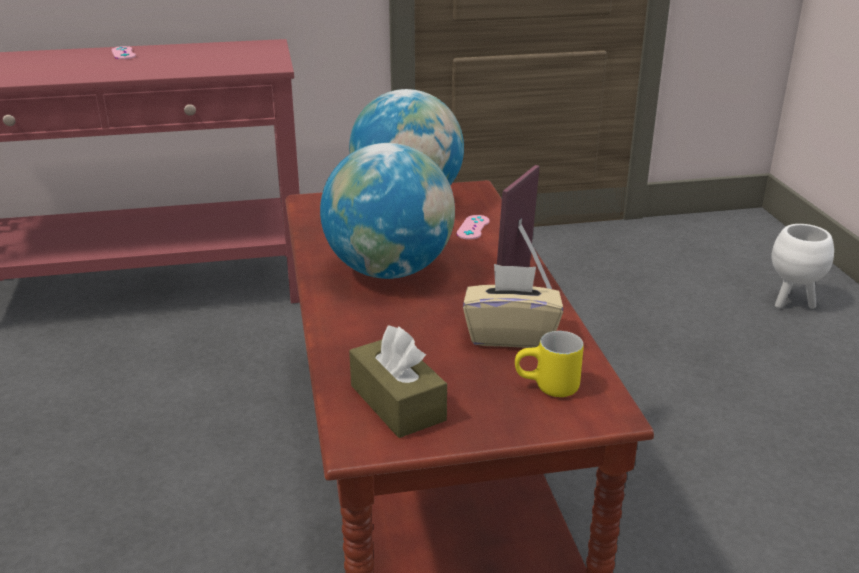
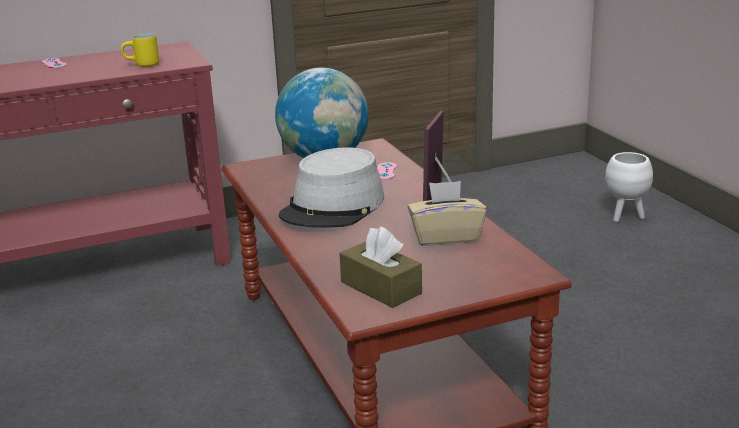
camera: 10 degrees left, 5 degrees down
(389, 271) = (333, 207): globe -> grey hat
(547, 389) = (487, 266): yellow mug -> yellow mug (142, 65)

